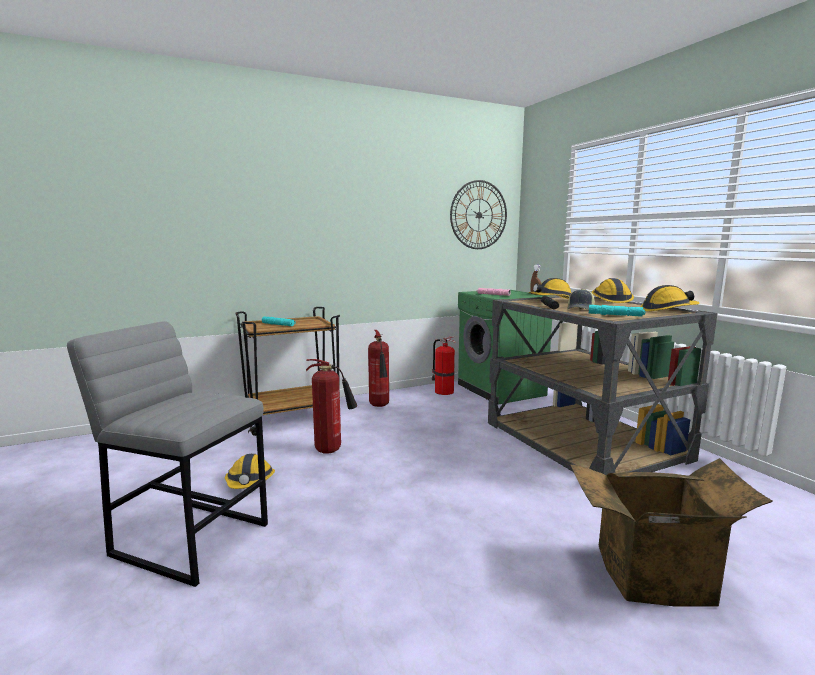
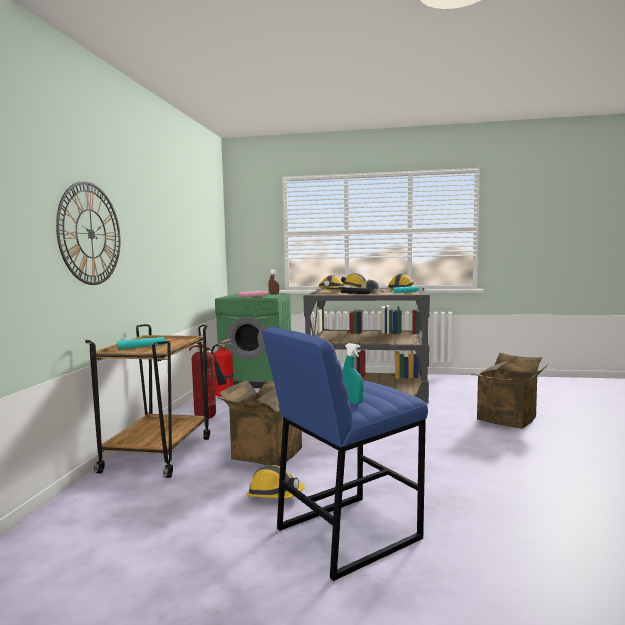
camera: 55 degrees left, 5 degrees down
(151, 409) = (352, 402): none -> turquoise spray bottle
(188, 538) = (345, 535): grey stool -> blue stool
(331, 450) = (265, 452): fire extinguisher -> cardboard box
(479, 215) = (210, 228): wall clock -> wall clock (91, 234)

